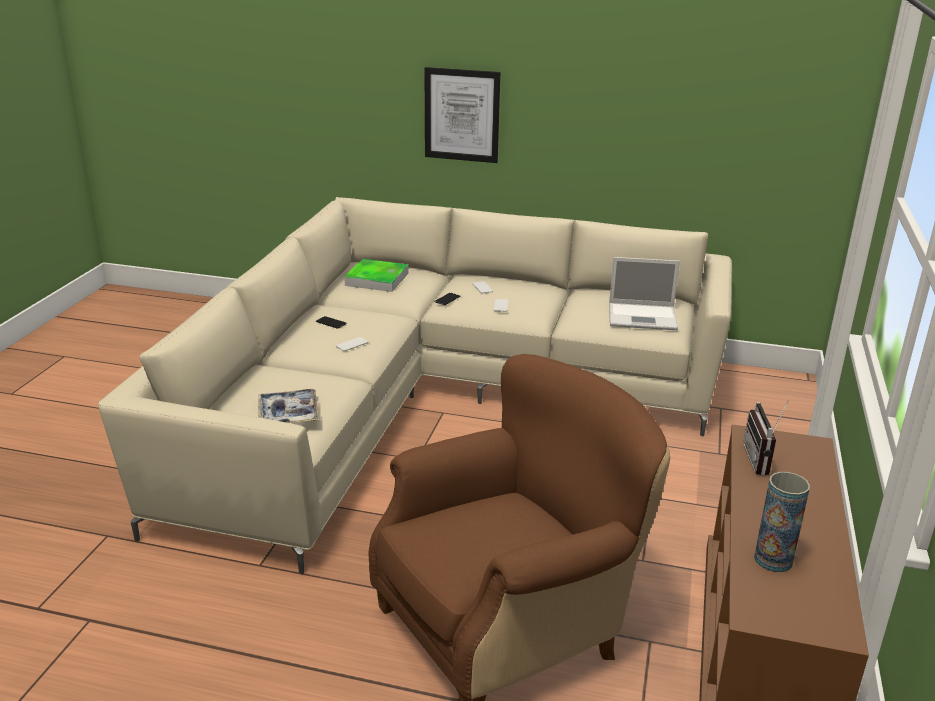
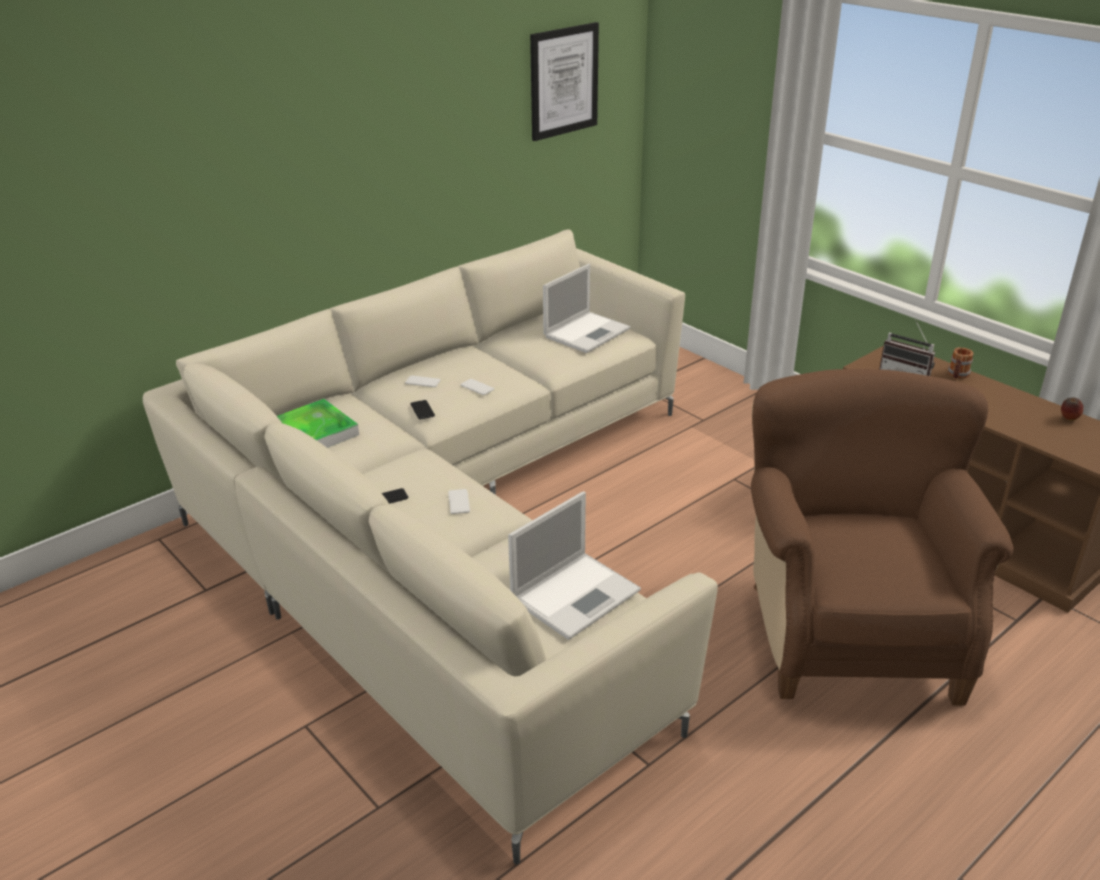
camera: 55 degrees left, 5 degrees up
(288, 414) = (577, 594): tray -> laptop
(462, 115) = (292, 191): picture -> picture (563, 81)
(773, 559) = (1036, 428): vase -> none
(815, 489) = (957, 375): none -> mug
(827, 579) = (1068, 419): none -> apple

